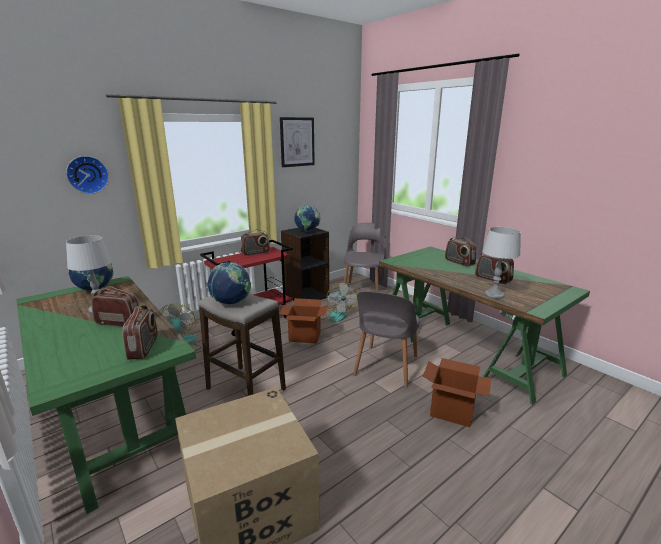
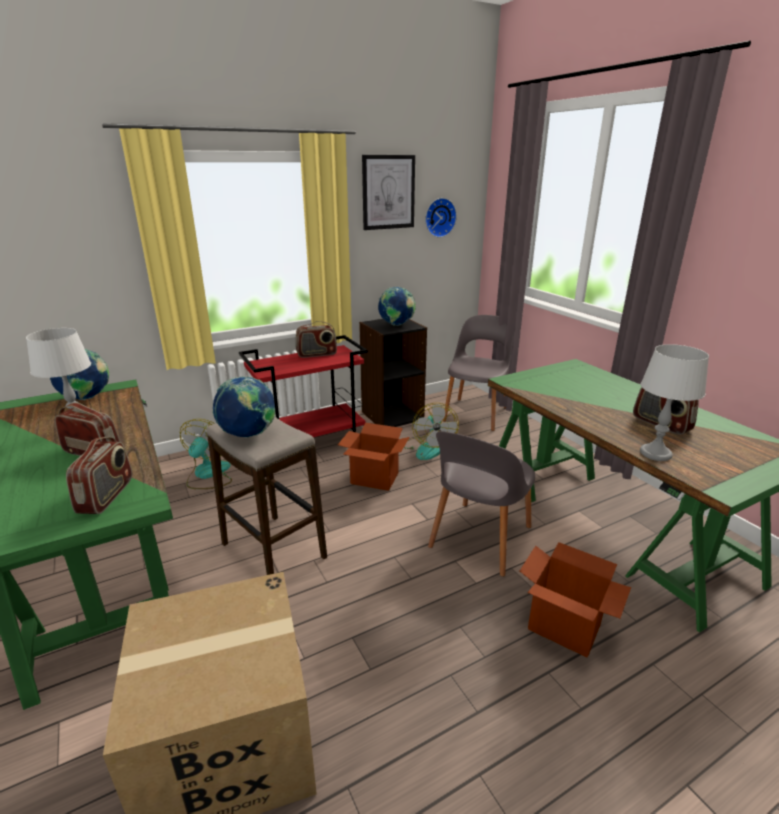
camera: 10 degrees right, 5 degrees up
(87, 174) = (83, 238): wall clock -> wall clock (439, 217)
(459, 262) = (613, 390): radio -> none

